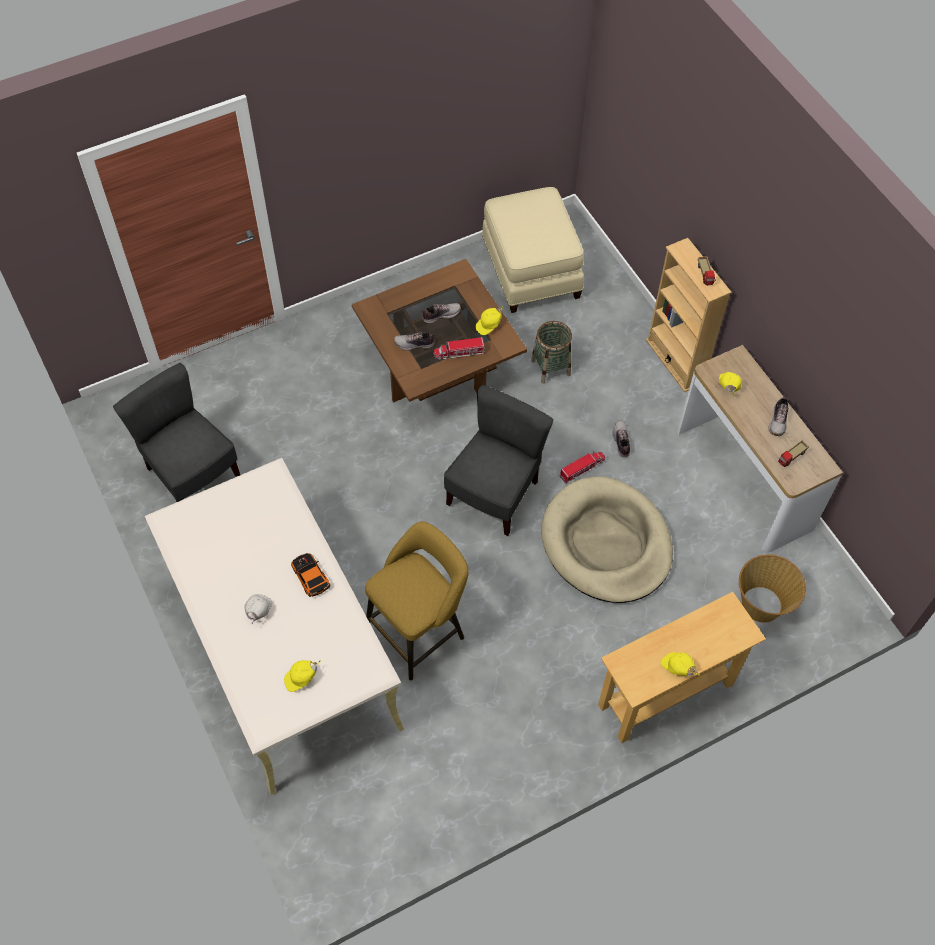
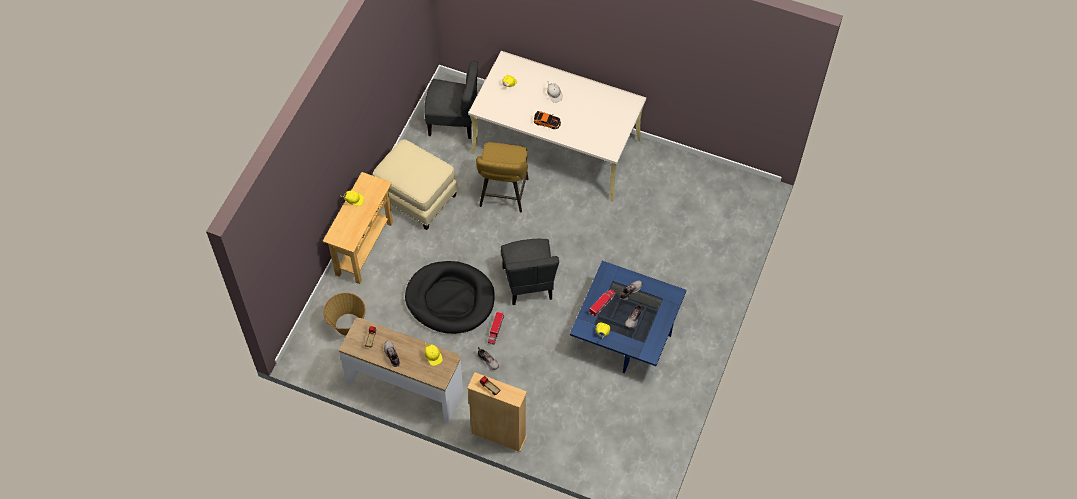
camera: 140 degrees right, 0 degrees up
(191, 473) = (683, 186): grey chair -> grey chair (453, 121)
(439, 364) = (625, 332): brown coffee table -> blue coffee table
(530, 271) = (634, 432): beige ottoman -> beige ottoman (416, 196)
(551, 367) = (564, 377): basket -> none
(606, 543) = (450, 299): beige dog bed -> black dog bed

